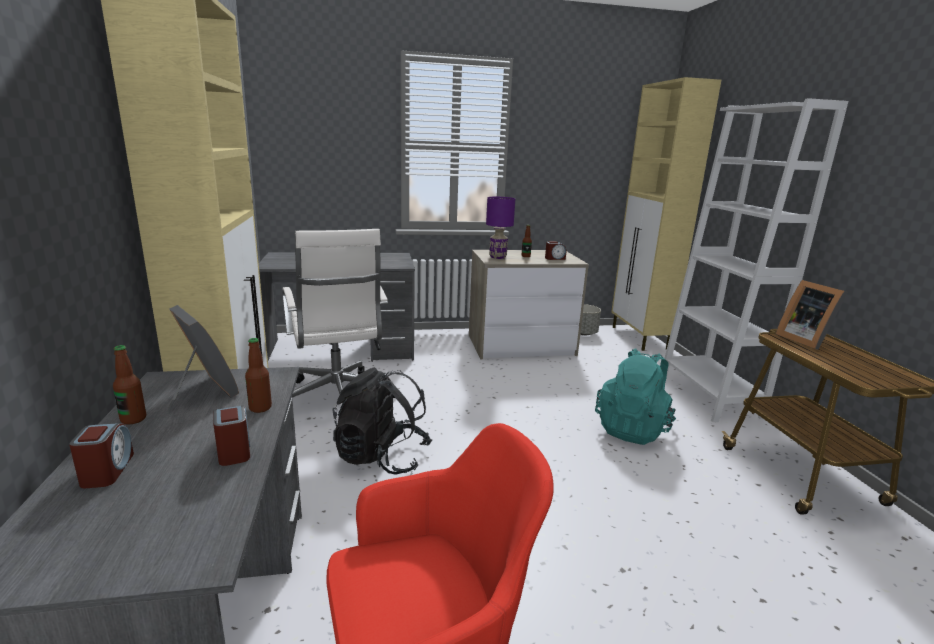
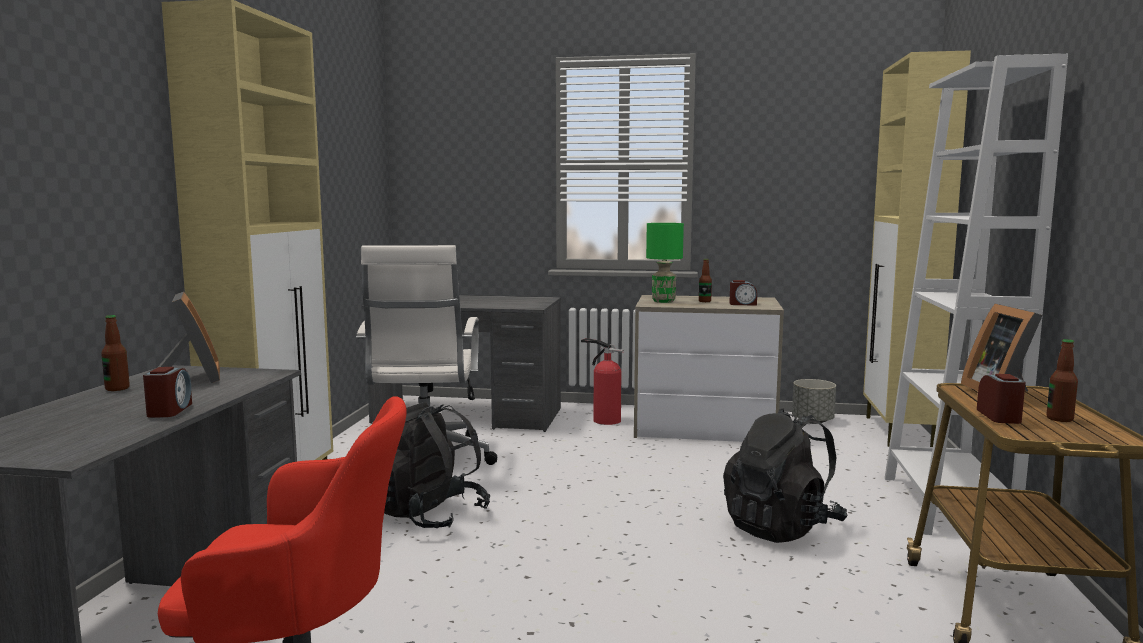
camera: 20 degrees right, 10 degrees down
(107, 470) = (62, 412): alarm clock -> alarm clock (999, 416)
(260, 408) = (226, 390): bottle -> bottle (1059, 419)
(448, 345) = (604, 420): none -> fire extinguisher
(498, 257) = (664, 301): purple table lamp -> green table lamp
(632, 429) = (782, 527): turquoise backpack -> black backpack

